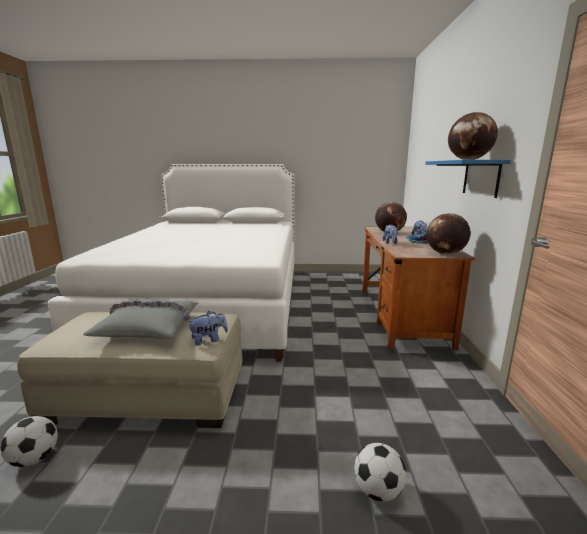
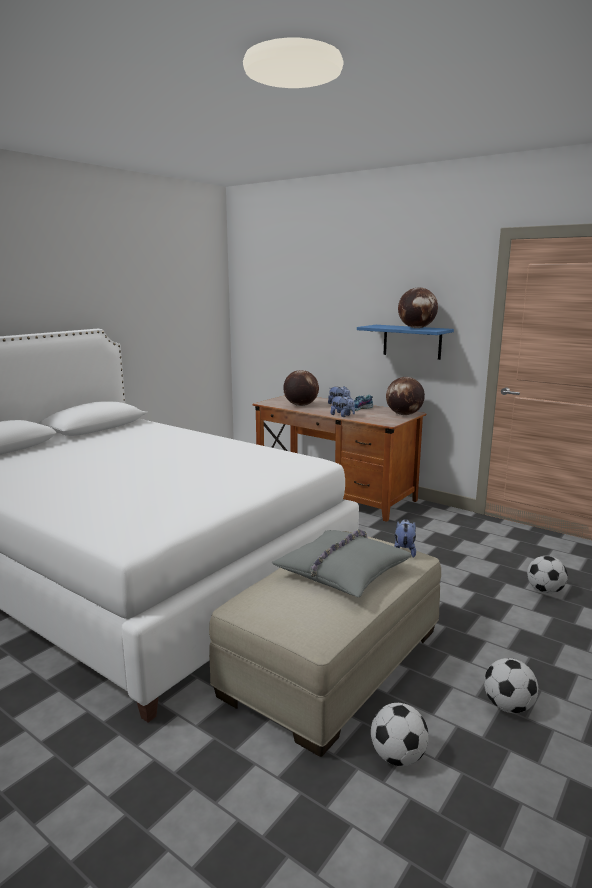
camera: 55 degrees left, 0 degrees up
(115, 512) = (508, 706): none -> football

